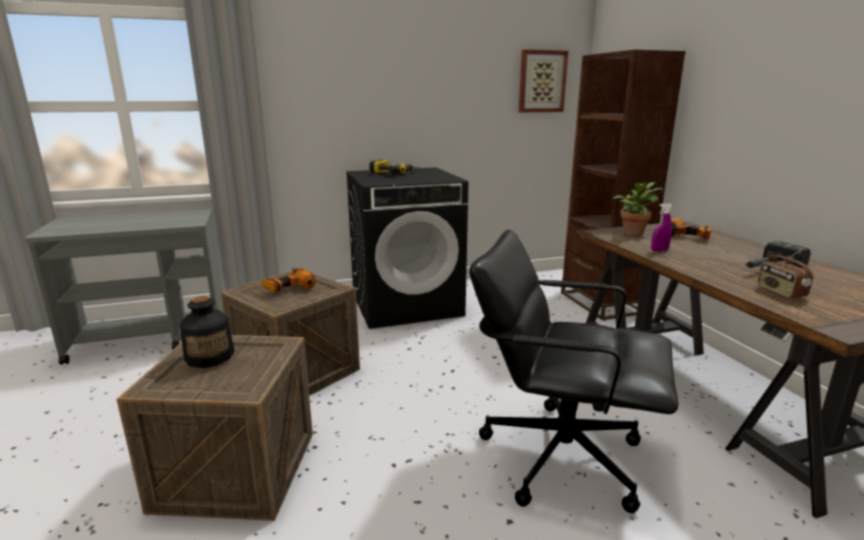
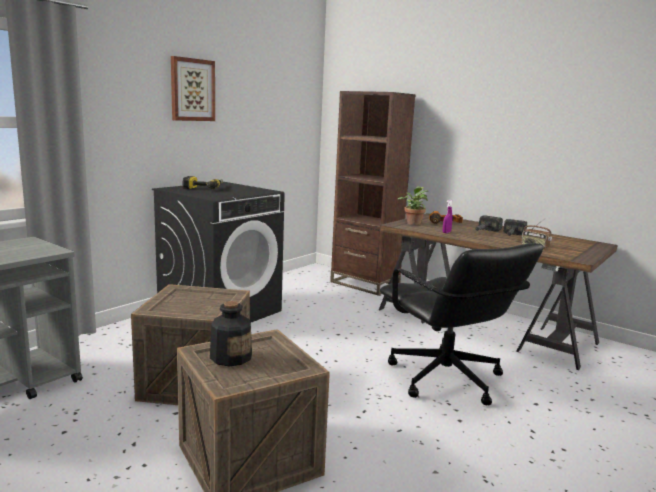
camera: 35 degrees left, 5 degrees down
(288, 286) = (188, 299): power drill -> none
(542, 81) = (294, 107): picture -> picture (192, 90)
(560, 455) = (445, 379): black office chair -> black office chair turned 105 degrees counterclockwise
(727, 256) = (483, 232): none -> hammer

